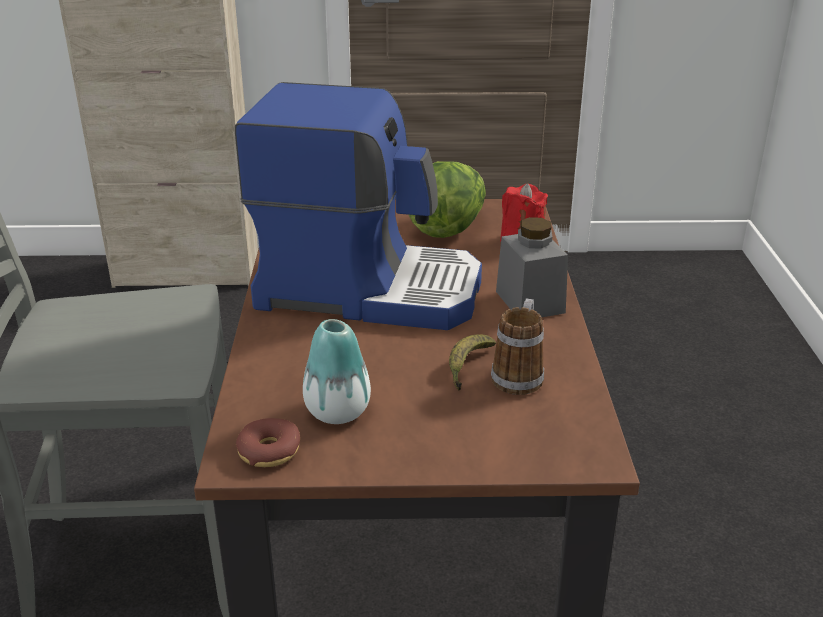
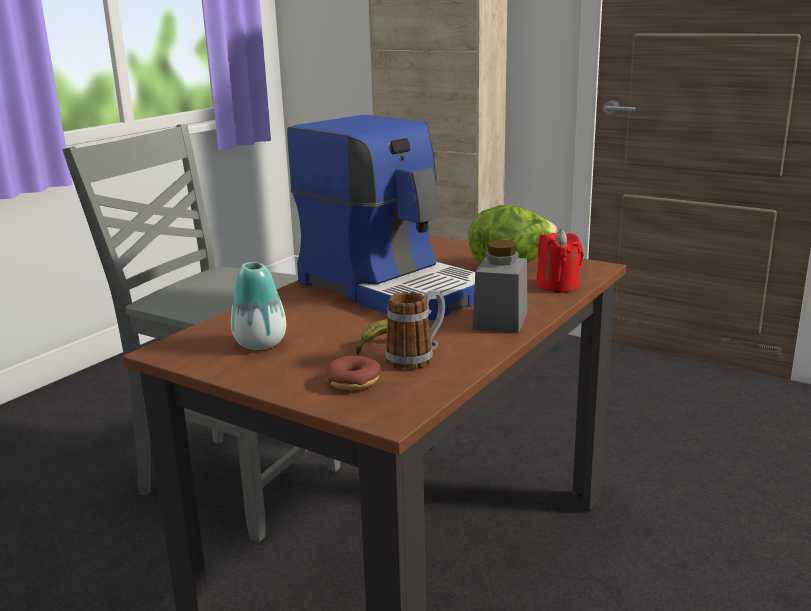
camera: 35 degrees right, 10 degrees down
(269, 451) = (188, 351): donut -> donut (353, 382)

